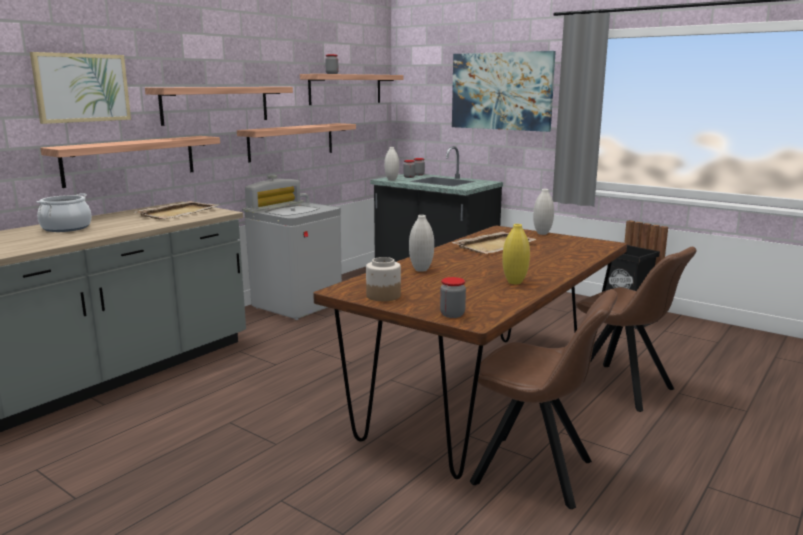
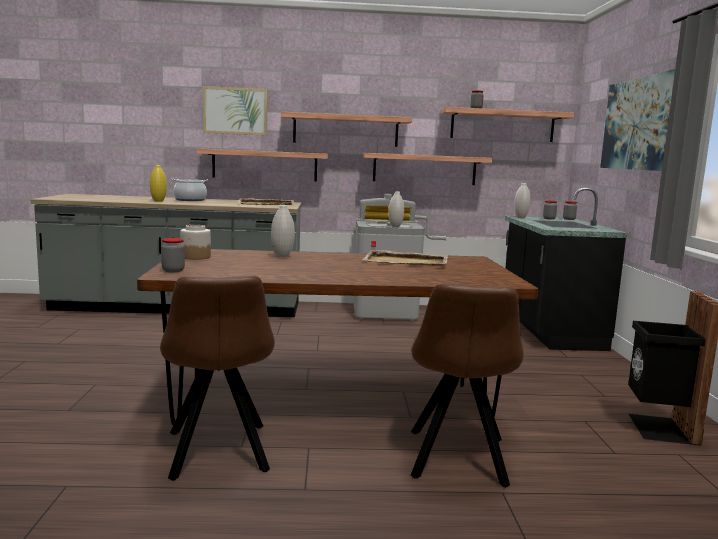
camera: 50 degrees right, 5 degrees down
(514, 282) = (293, 274): yellow vase -> yellow vase (158, 201)
(542, 233) = (492, 267): white vase -> white vase (395, 226)

